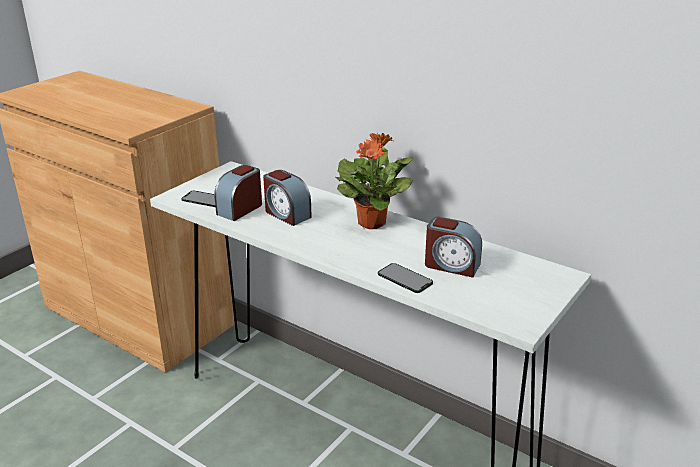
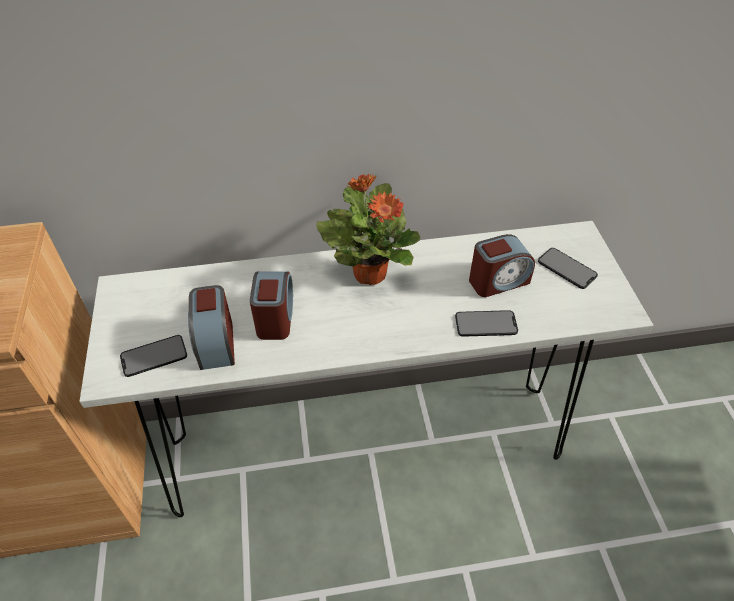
camera: 45 degrees left, 20 degrees up
(286, 214) = (275, 317): alarm clock -> alarm clock turned 90 degrees counterclockwise
(517, 285) = (567, 268): none -> phone

